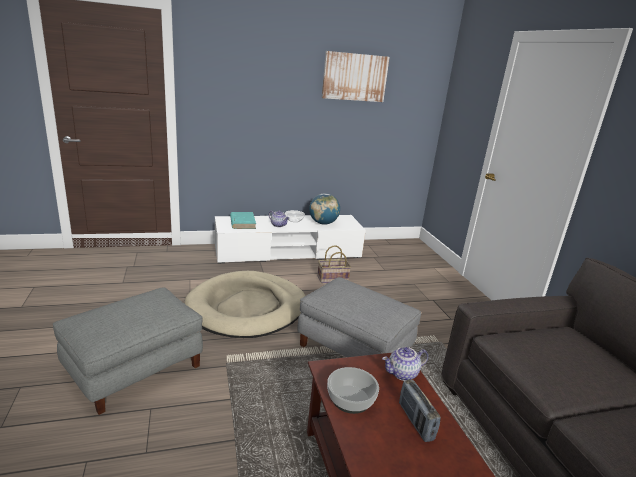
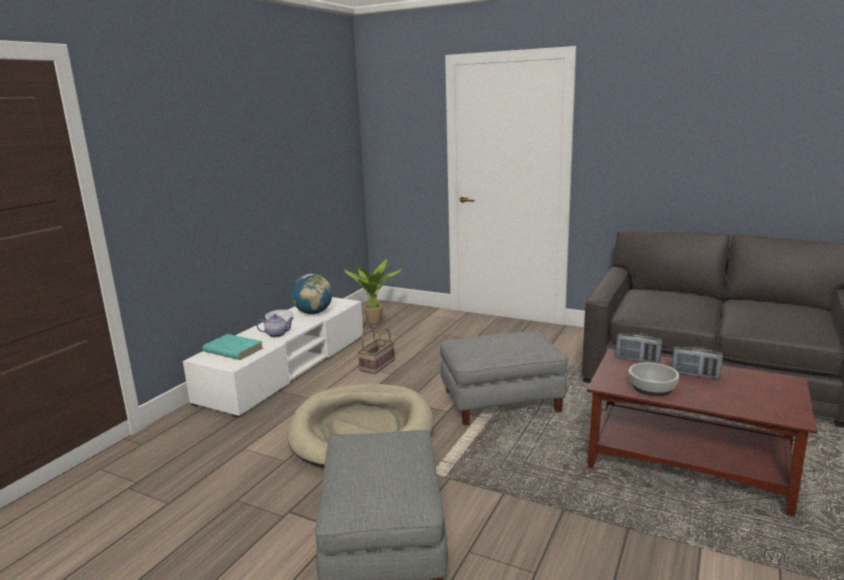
camera: 45 degrees left, 5 degrees down
(354, 77) = (287, 124): picture -> none
(385, 254) = (375, 324): none -> potted plant
(402, 374) = (637, 360): teapot -> radio

